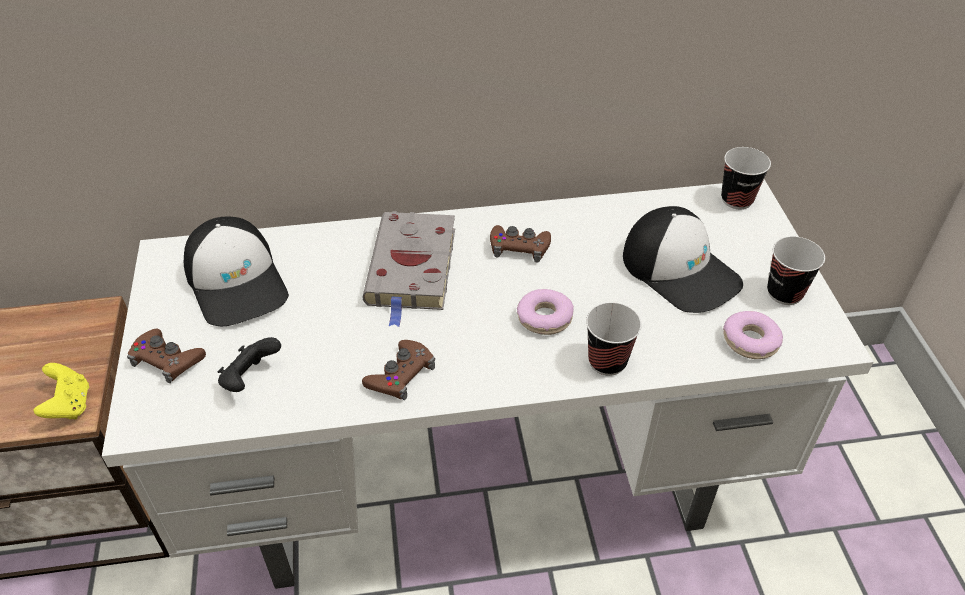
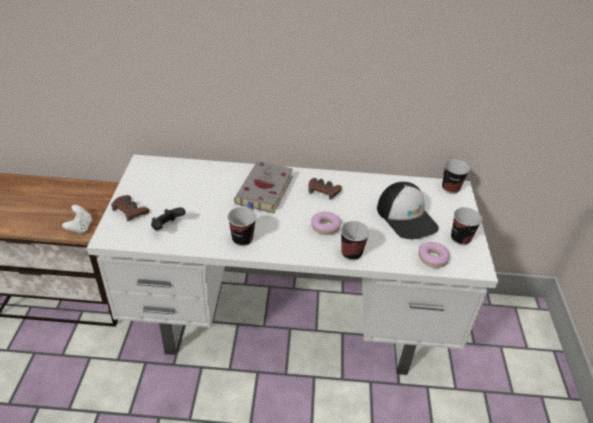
camera: 10 degrees right, 5 degrees down
(69, 405) = (80, 228): yellow game controller -> white game controller
(237, 282) = (175, 182): cap -> none
(401, 375) = (242, 239): brown game controller -> cup

